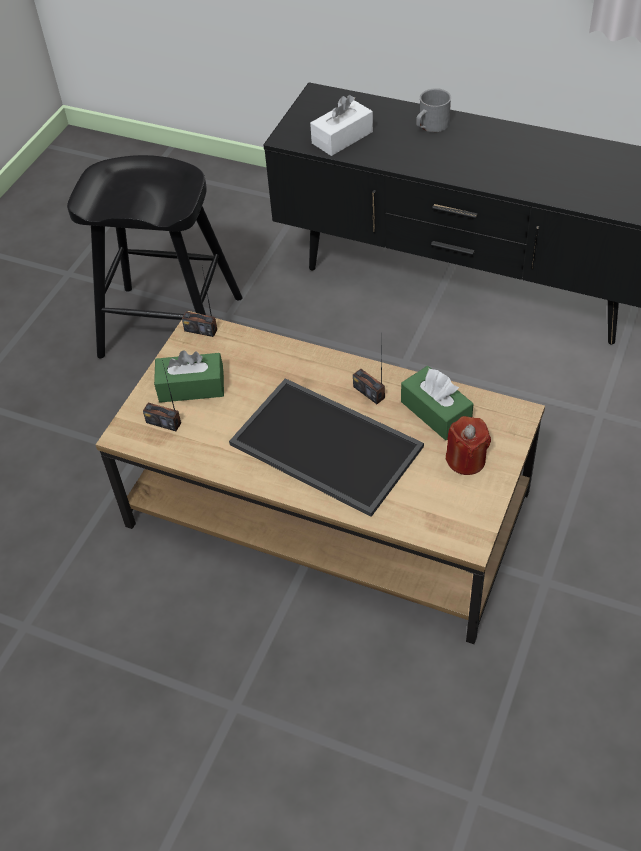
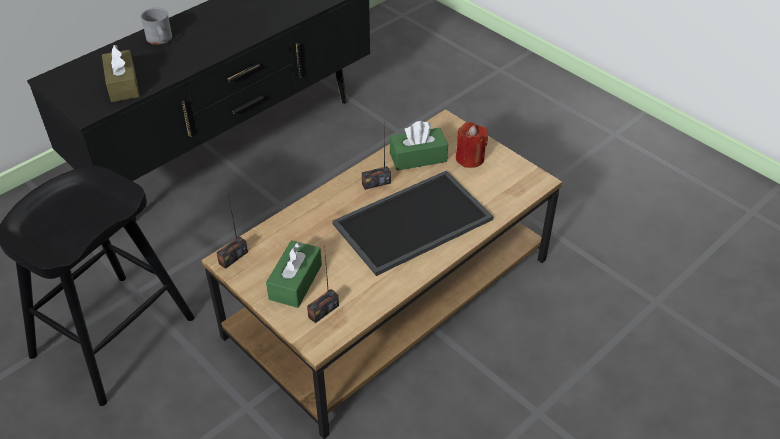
camera: 70 degrees left, 5 degrees down
(342, 137) = (123, 84): white tissue box -> brown tissue box

